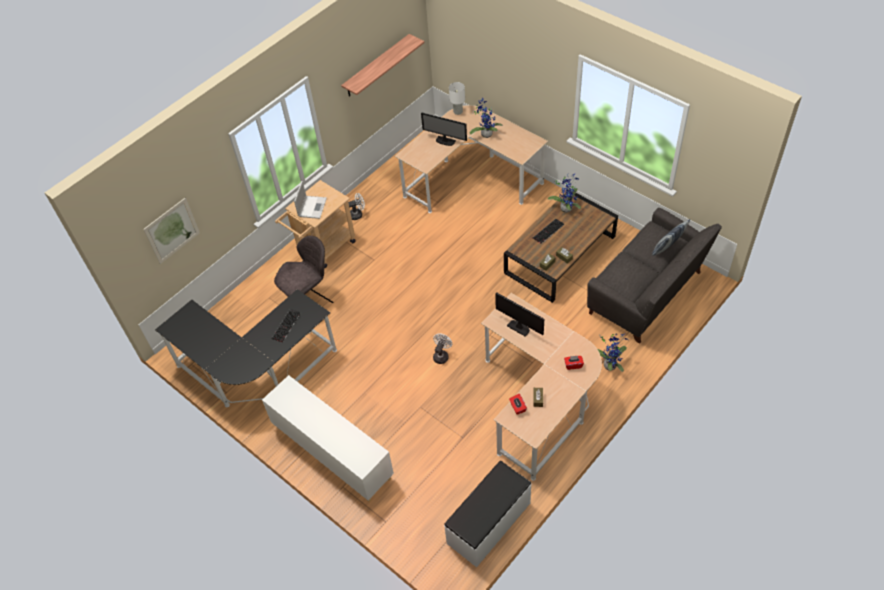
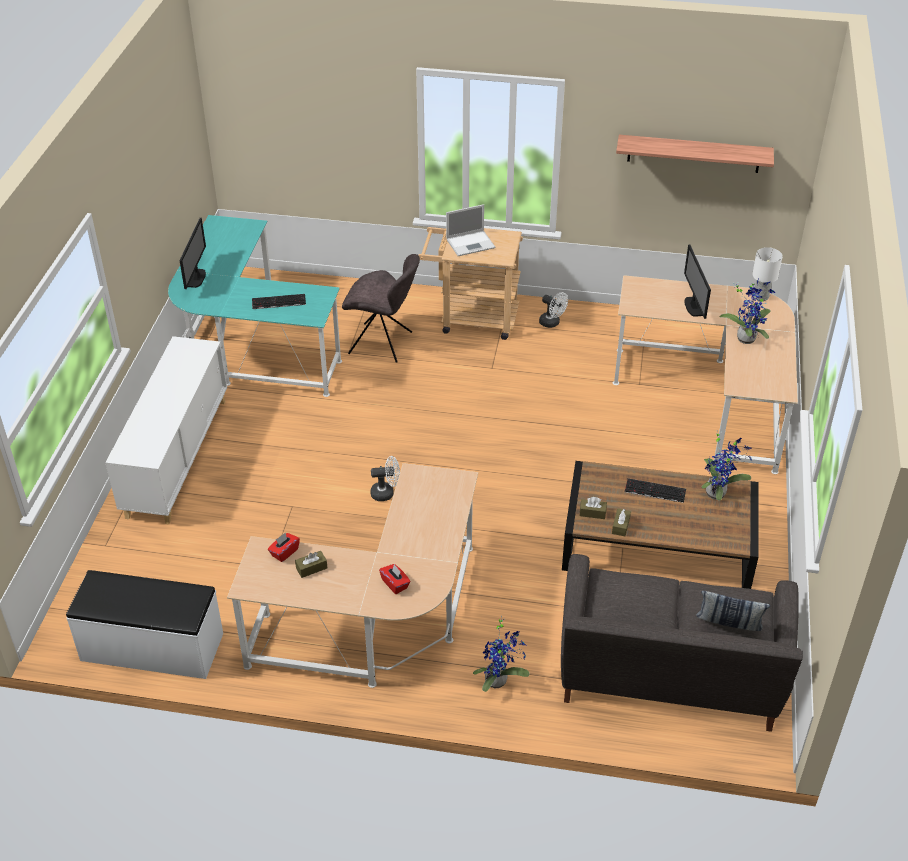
camera: 55 degrees right, 10 degrees down
(172, 230) = (296, 129): picture -> none
(256, 373) = (250, 347): black desk -> turquoise desk
(519, 327) = (421, 503): monitor -> monitor (197, 278)

